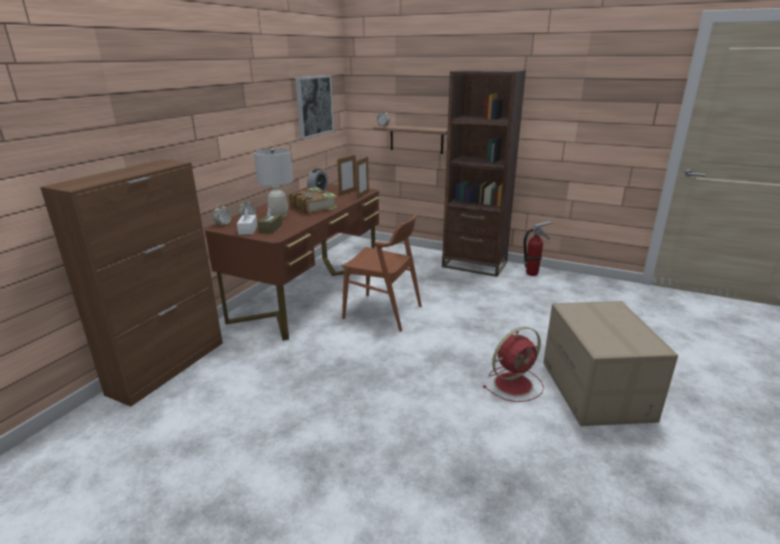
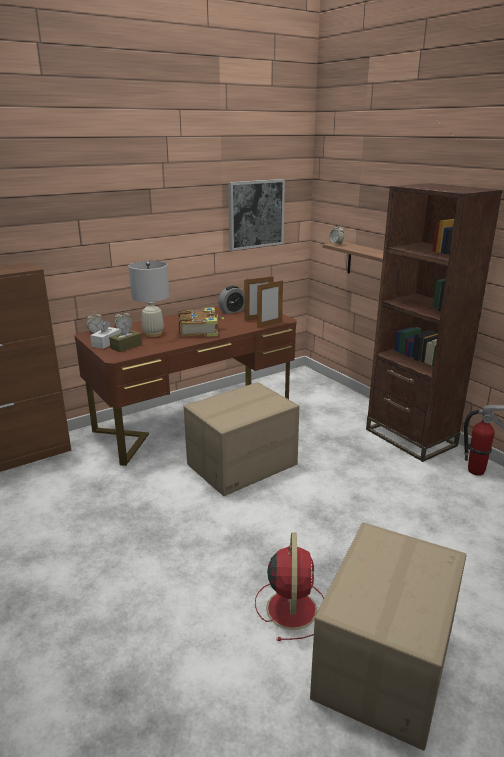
camera: 30 degrees right, 0 degrees up
(383, 312) = (242, 465): brown chair -> cardboard box
(514, 383) = (291, 607): red fan -> red fan turned 90 degrees counterclockwise

